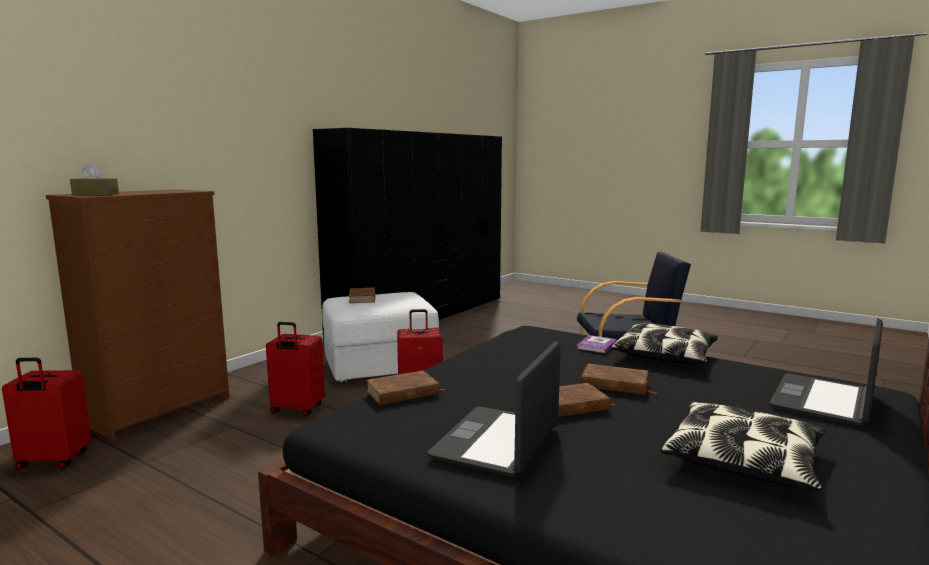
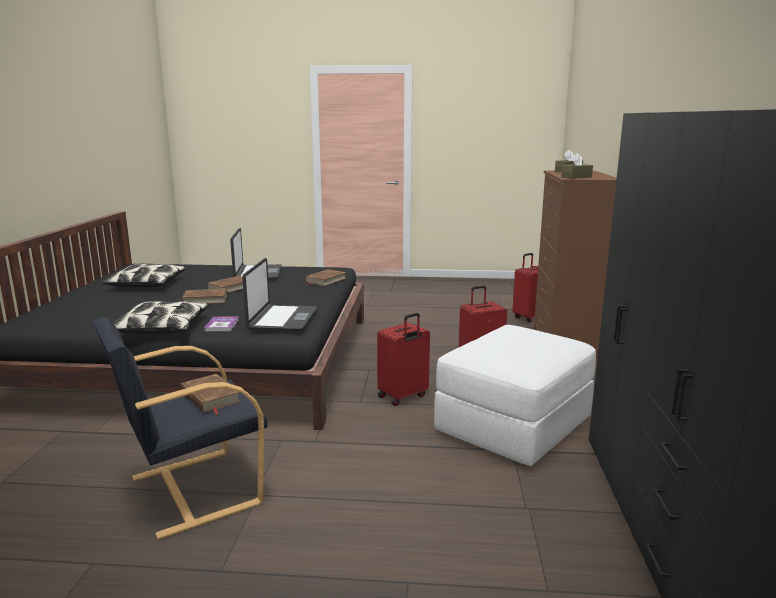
camera: 150 degrees right, 5 degrees up
(182, 191) = (576, 177): none -> brown tissue box
(362, 298) = (540, 343): brown book -> brown book (210, 397)
(824, 401) = (66, 313): laptop -> laptop (282, 319)

